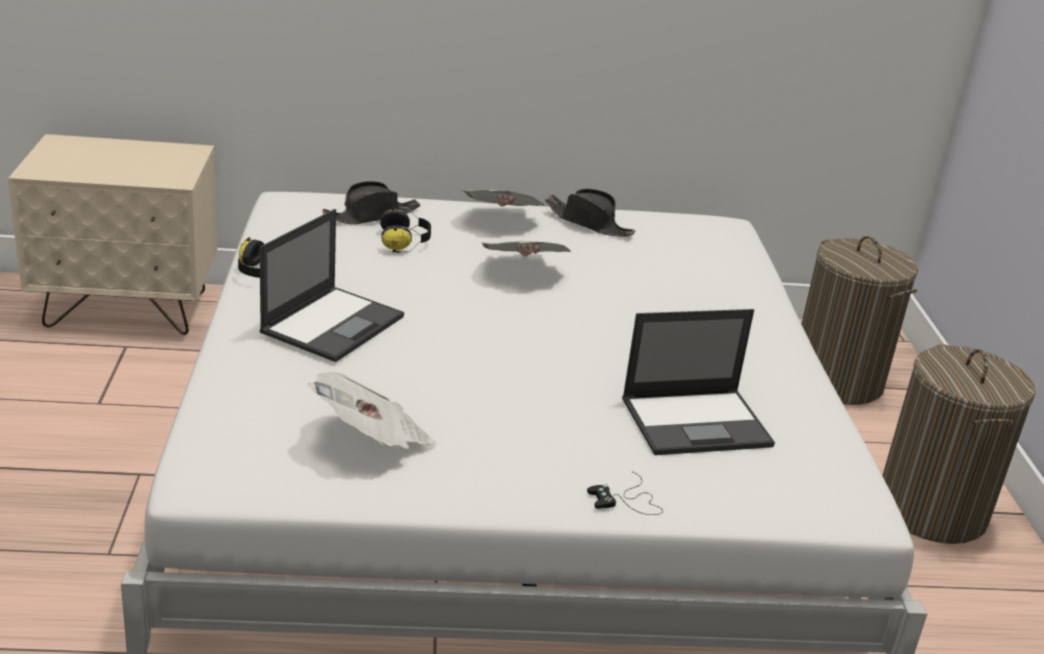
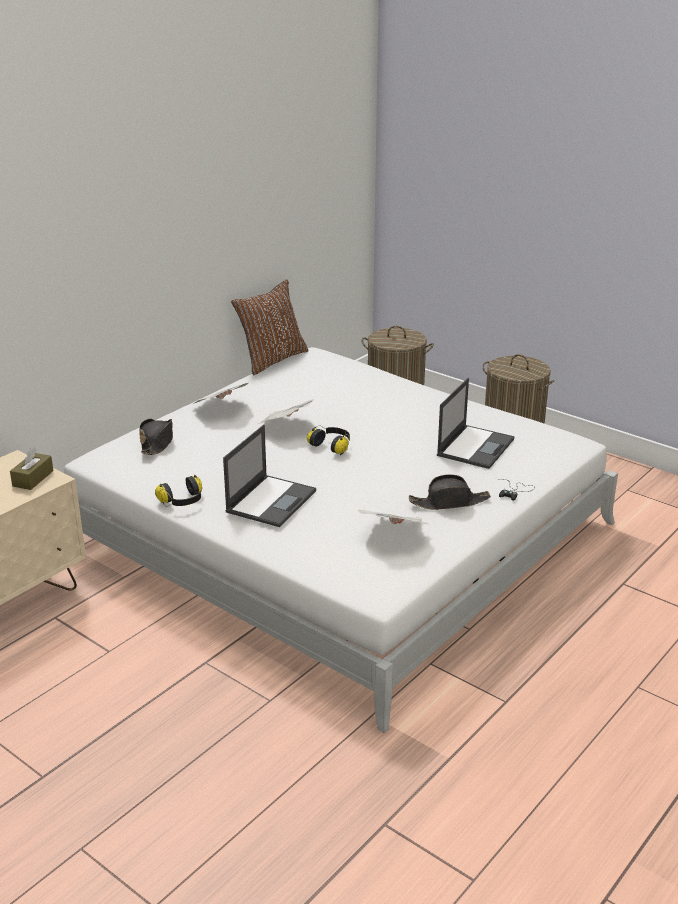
camera: 45 degrees left, 0 degrees up
(164, 171) = (33, 478): none -> brown tissue box
(333, 323) = (271, 500): laptop -> laptop turned 45 degrees clockwise
(405, 242) = (204, 445): headphones -> headphones (332, 446)
(589, 223) = (263, 386): black hat -> black hat (449, 502)
(663, 207) = (272, 360): none -> brown pillow

